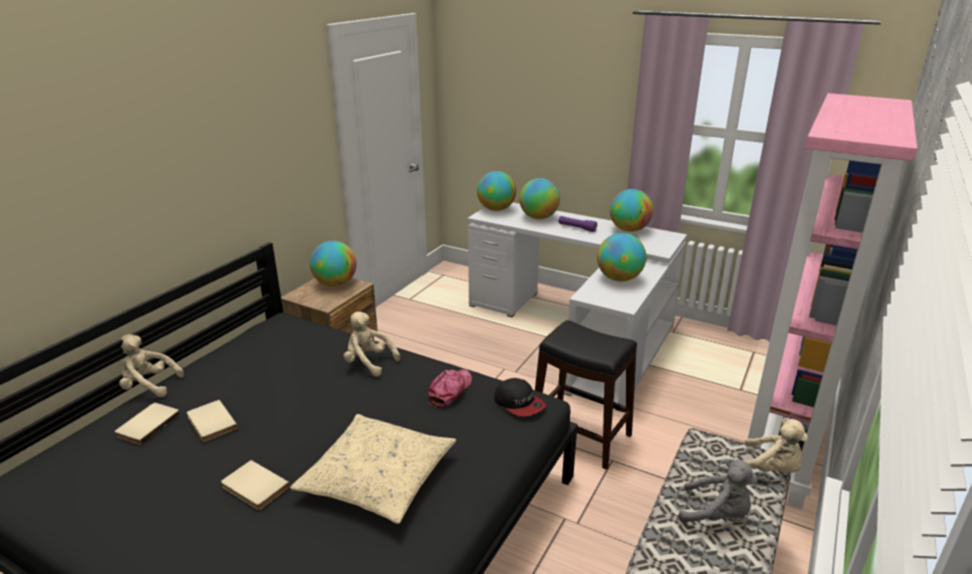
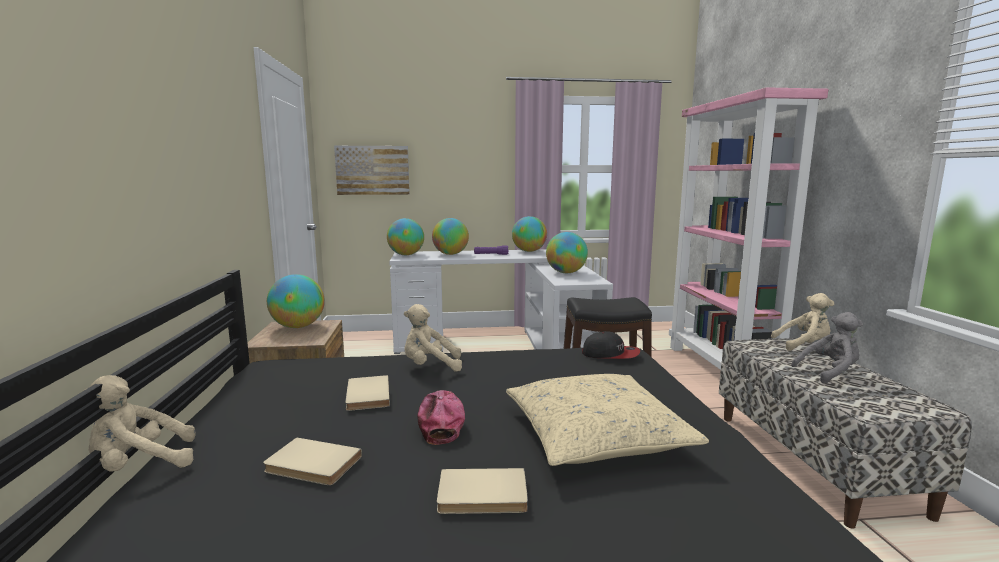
camera: 35 degrees left, 15 degrees down
(147, 425) = (201, 502): beige book -> beige book (366, 395)
(450, 391) = (542, 363): cap -> cap (440, 423)
(488, 107) = (373, 170): none -> picture

